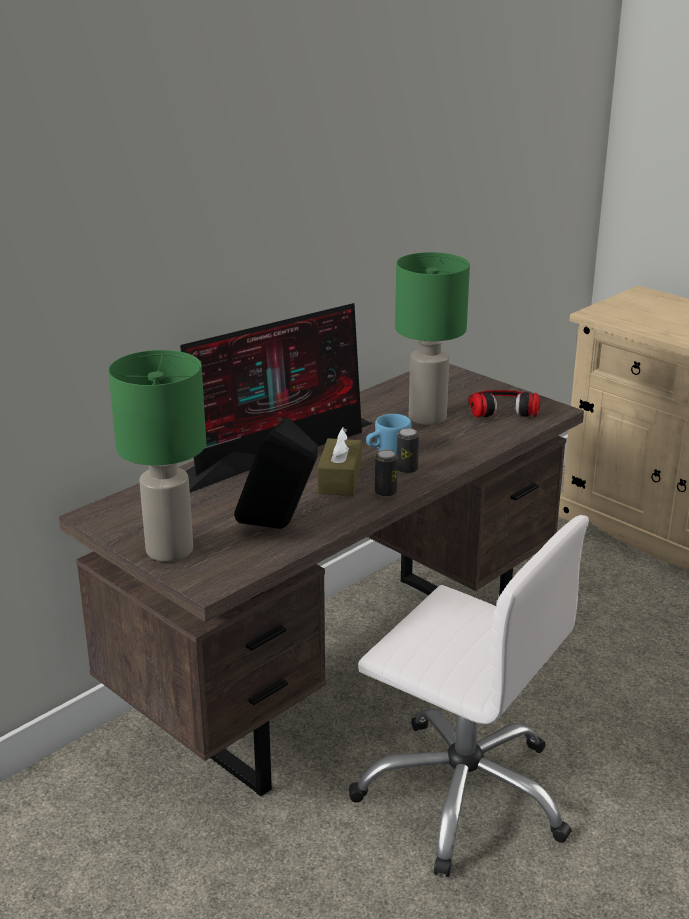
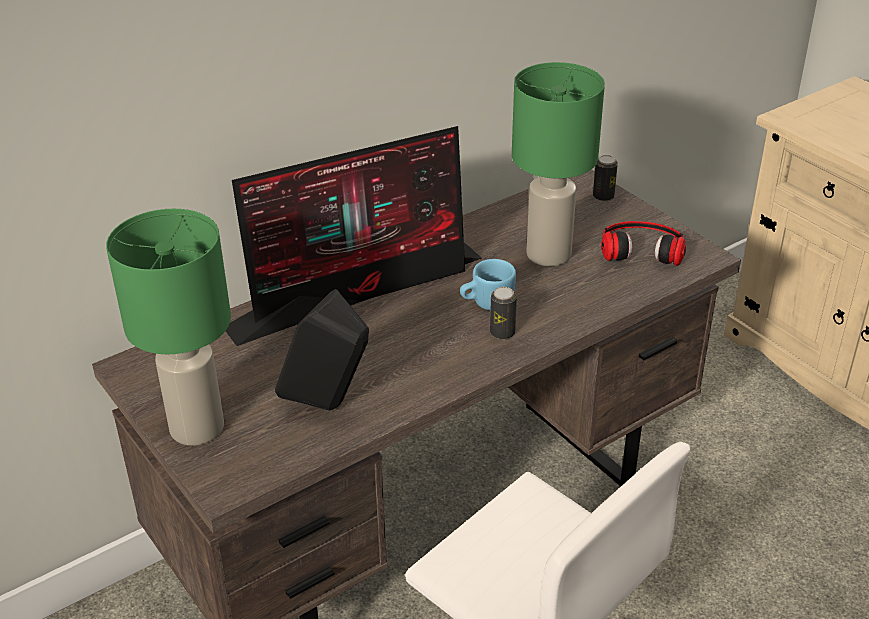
camera: 10 degrees right, 10 degrees up
(340, 479) = (420, 340): brown tissue box -> none
(385, 492) = (467, 366): can -> can (603, 196)

